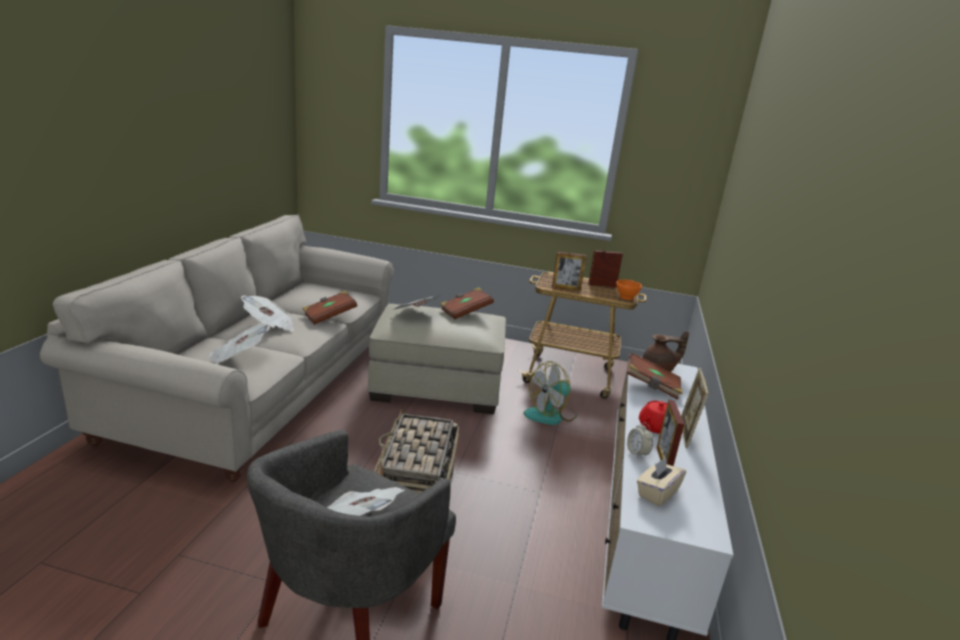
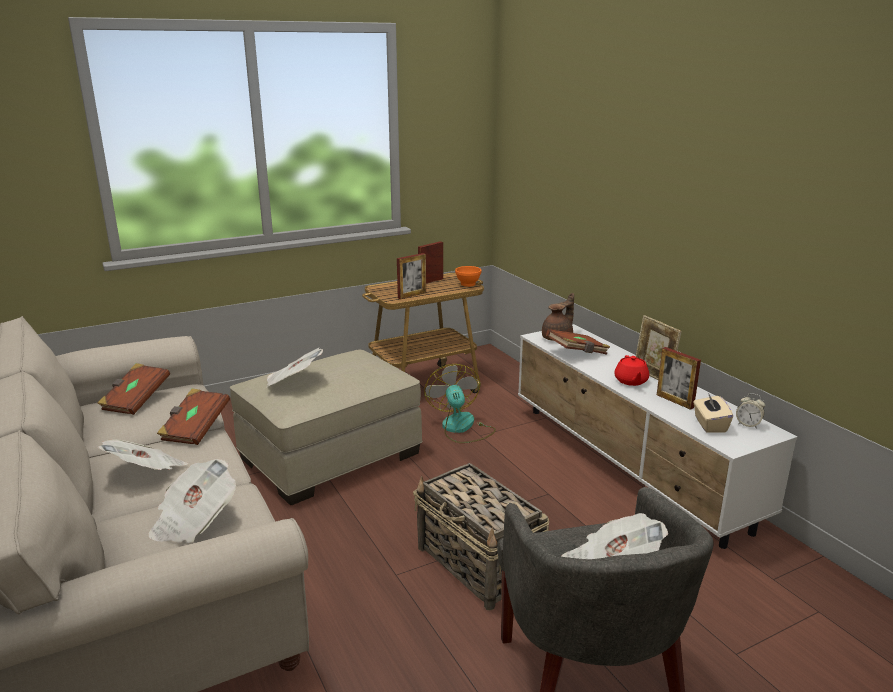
camera: 40 degrees left, 0 degrees up
(465, 312) = (334, 358): brown book -> brown book (136, 401)
(550, 415) = (461, 428): fan -> fan turned 150 degrees clockwise
(637, 453) = (655, 405): alarm clock -> alarm clock (748, 424)

